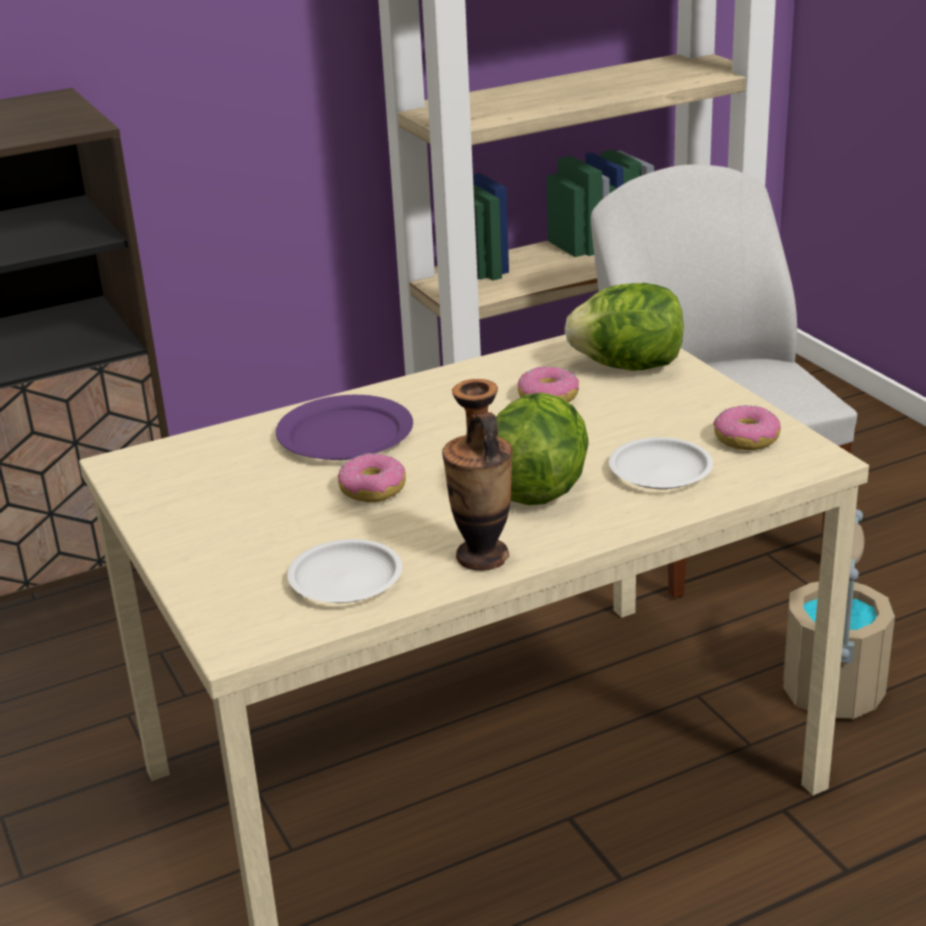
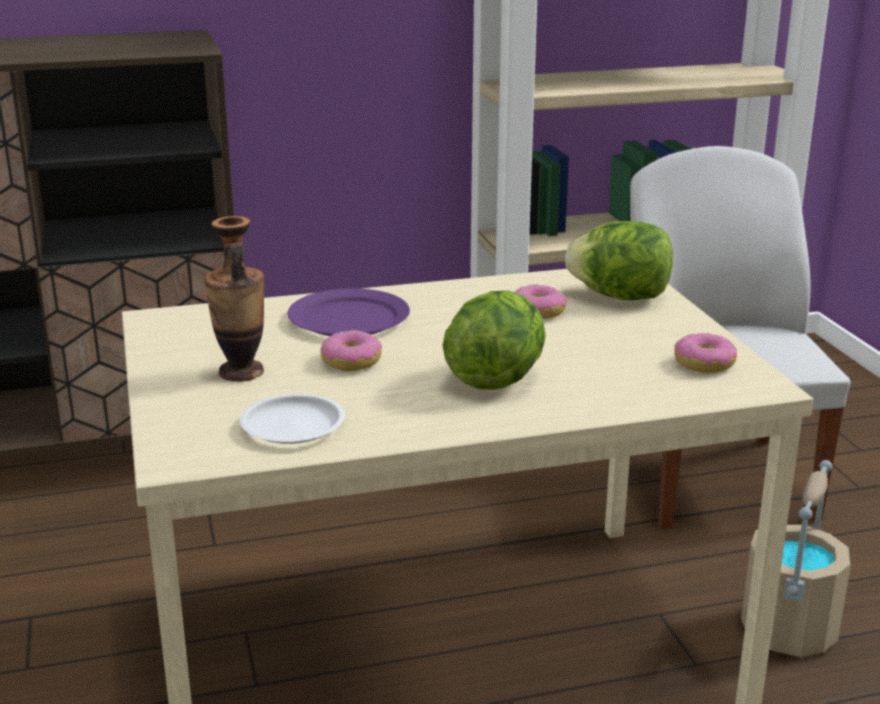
camera: 10 degrees right, 5 degrees down
(482, 556) = (421, 424): vase -> vase (241, 372)
(661, 471) = (613, 379): white plate -> none

